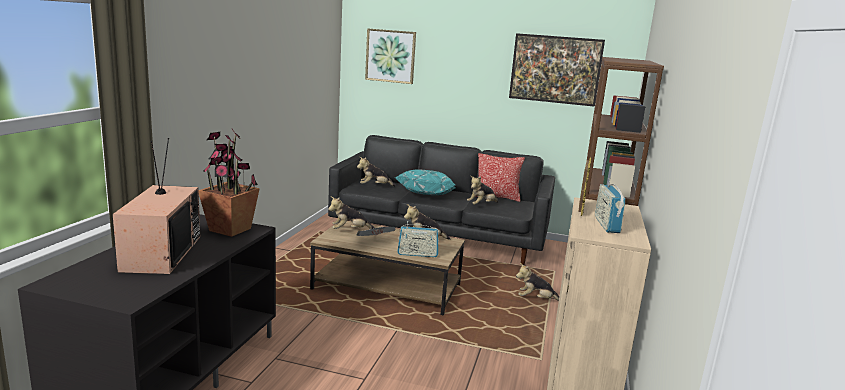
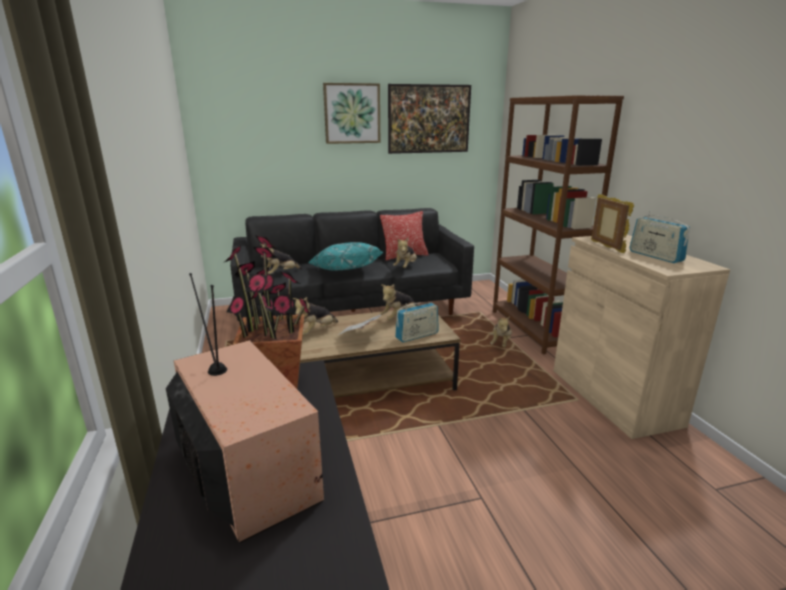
camera: 30 degrees left, 5 degrees up
(390, 56) = (250, 121): picture -> picture (352, 113)
(536, 299) = (500, 343): plush toy -> plush toy turned 45 degrees counterclockwise

